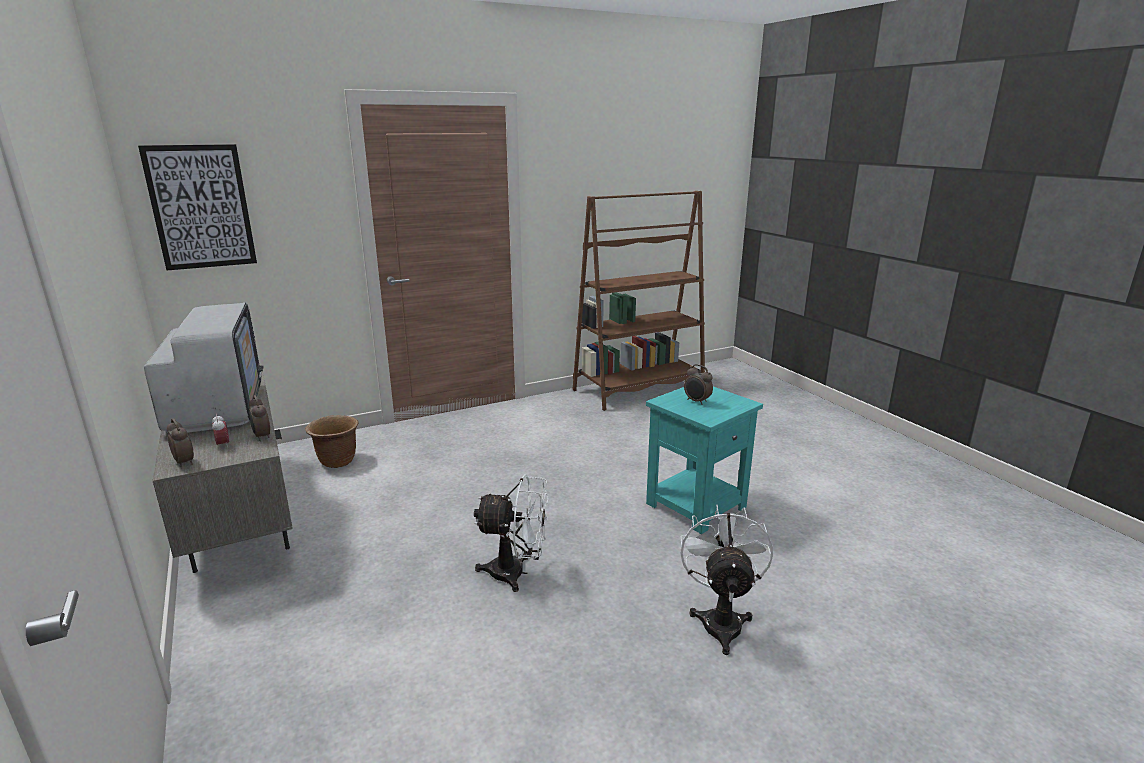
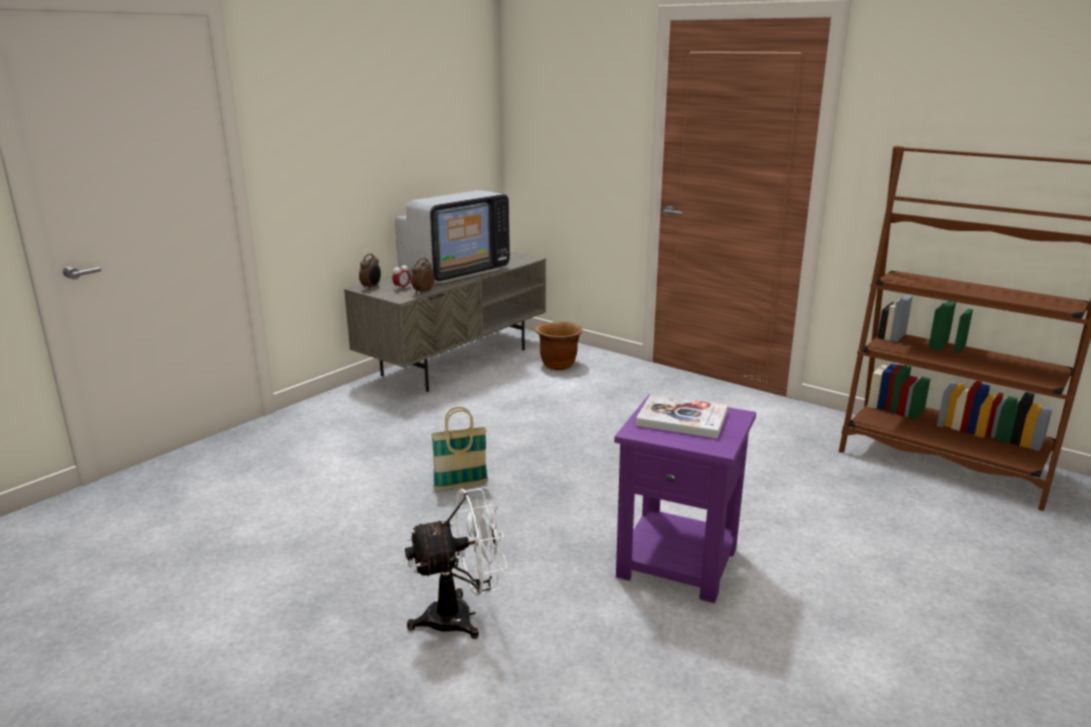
camera: 65 degrees right, 0 degrees up
(201, 207) = (540, 113): picture -> none
(516, 573) = (461, 486): white fan -> basket
(696, 401) = (682, 419): alarm clock -> book
(696, 505) = (679, 562): turquoise side table -> purple side table

